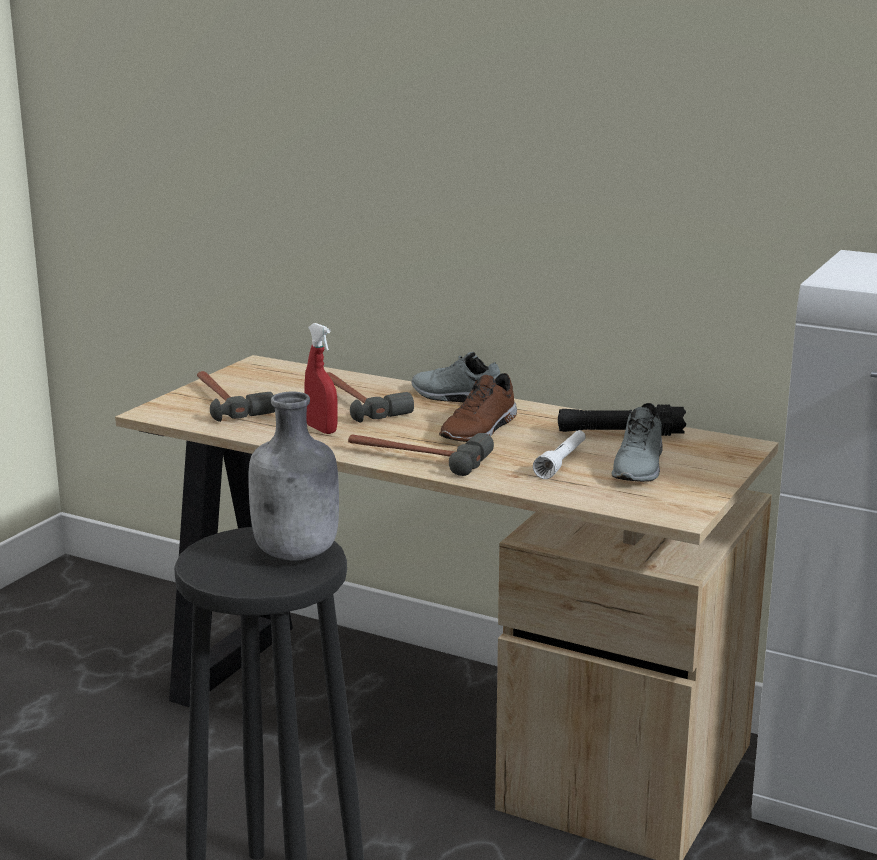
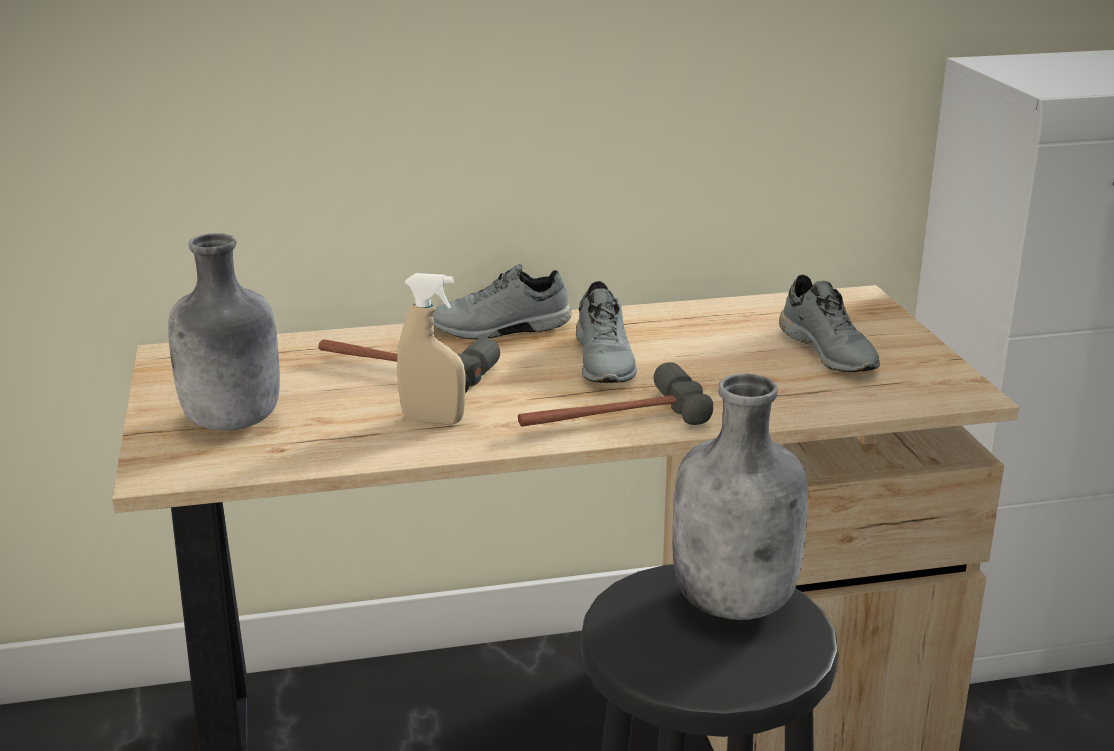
camera: 40 degrees left, 5 degrees up
(225, 401) = (233, 423): hammer -> grey bottle
(321, 429) = (433, 420): red spray bottle -> beige spray bottle
(480, 430) = (605, 361): brown shoe -> grey shoe
(562, 462) = (755, 371): white flashlight -> none
(620, 433) = (737, 319): black flashlight -> none

